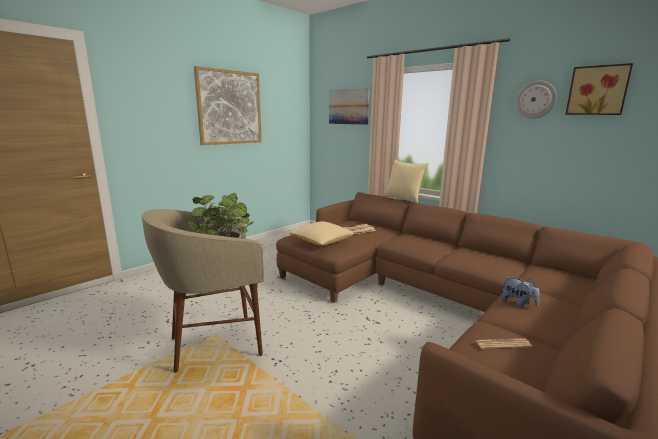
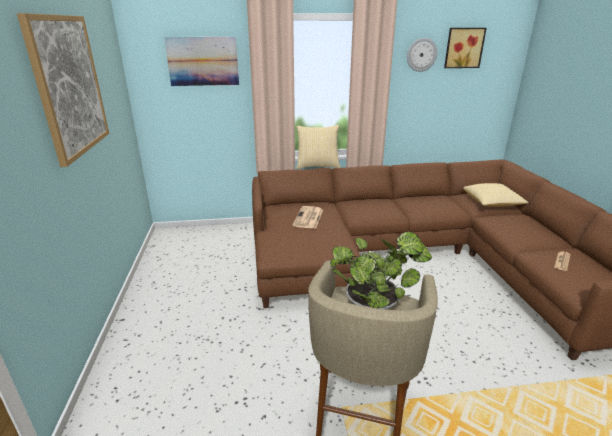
camera: 50 degrees left, 10 degrees up
(321, 242) = (312, 245): pillow -> pillow (492, 203)
(518, 303) = (510, 229): plush toy -> none

